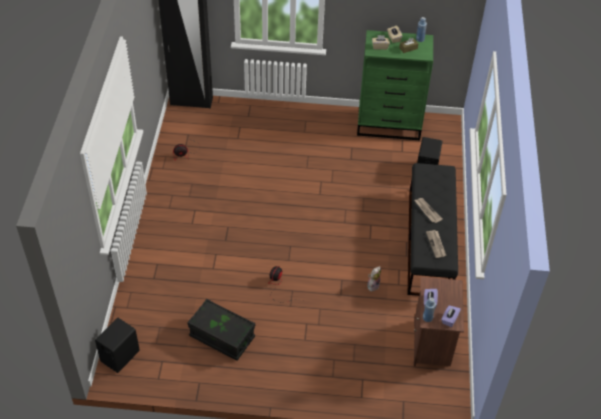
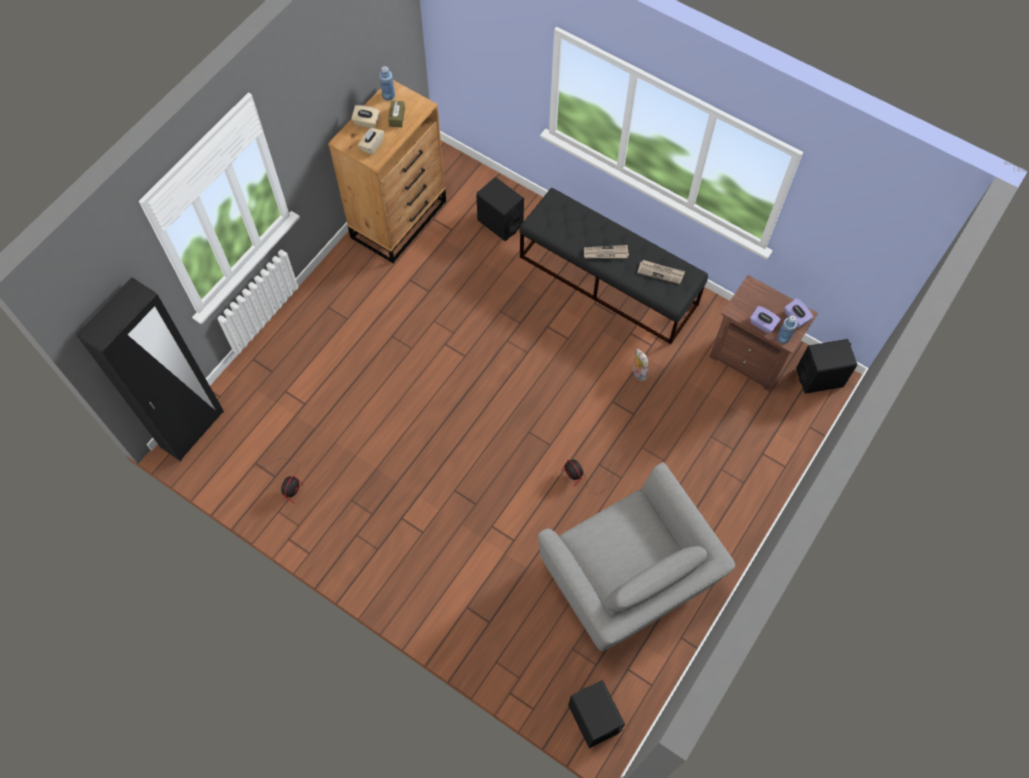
camera: 60 degrees left, 15 degrees up
(222, 337) = (626, 579): black storage box -> grey armchair
(389, 125) = (399, 219): green dresser -> brown dresser
(447, 393) = (819, 377): none -> black speaker

